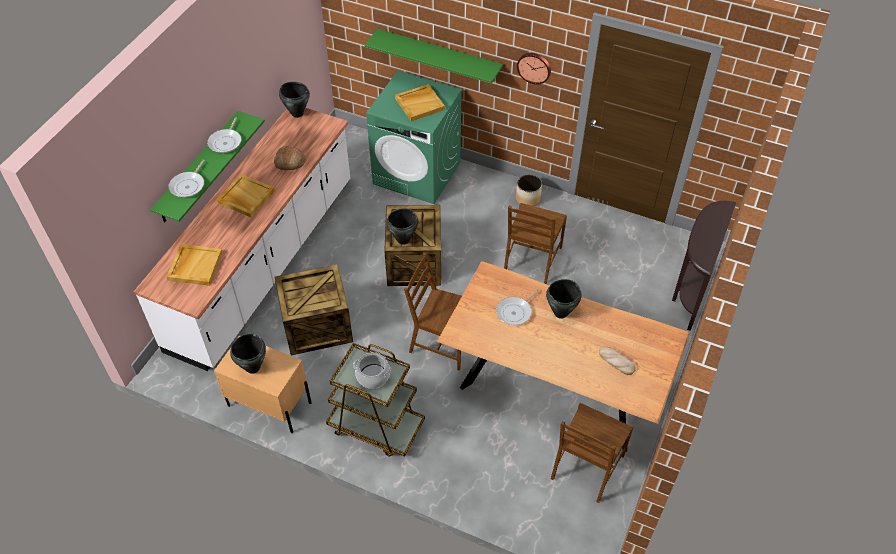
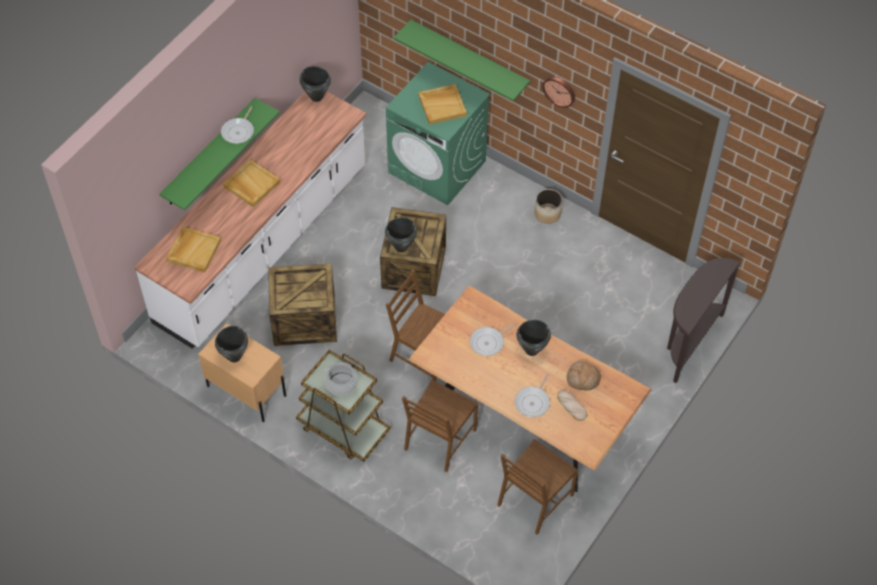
camera: 10 degrees right, 5 degrees up
(188, 185) = (197, 174): frying pan -> frying pan (533, 402)
(289, 162) = (300, 152): bread -> bread (583, 379)
(532, 259) = (535, 282): brown chair -> brown chair (439, 439)

